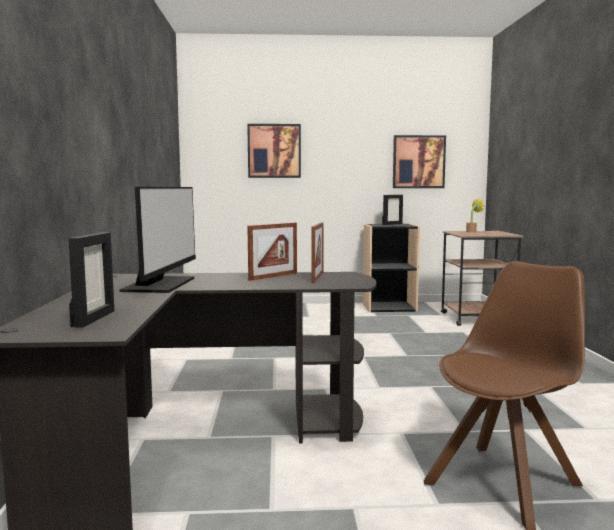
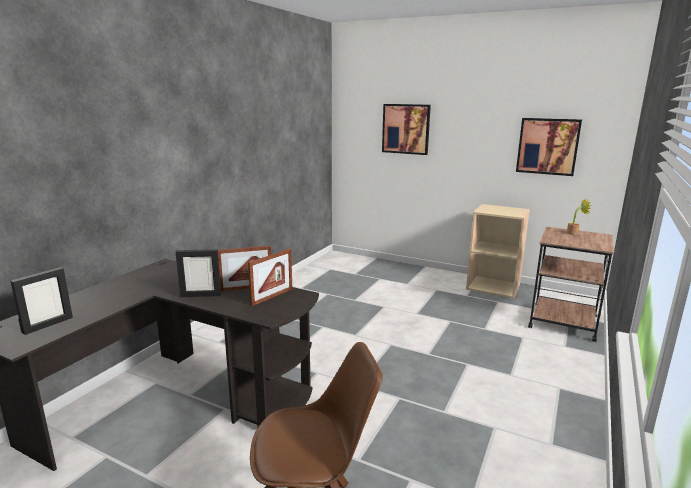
camera: 30 degrees right, 10 degrees up
(161, 284) = (160, 284): monitor -> none
(389, 307) = (494, 286): black bookcase -> beige bookcase
(392, 224) = (506, 208): picture frame -> picture frame (201, 295)

